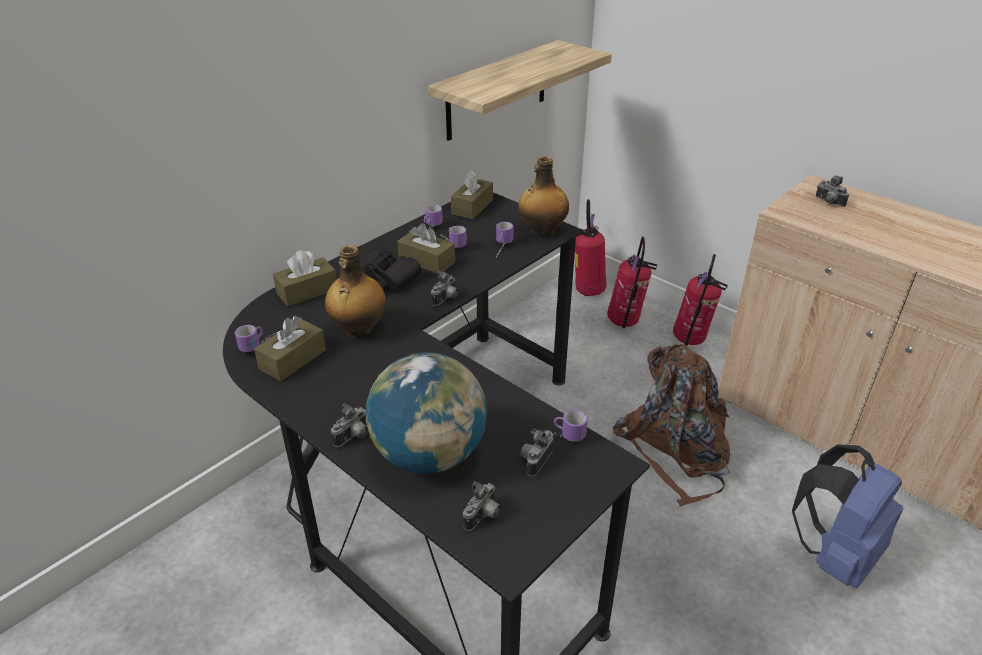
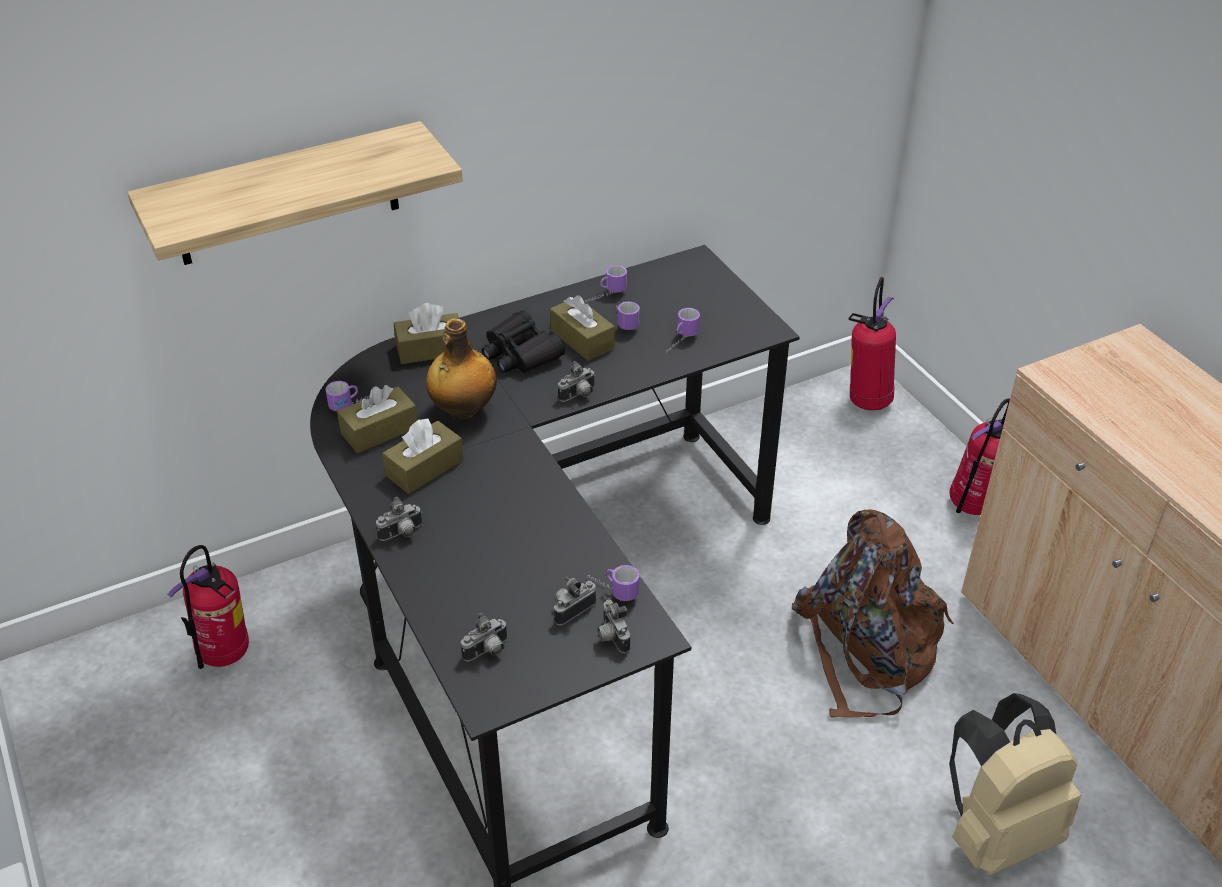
camera: 20 degrees right, 5 degrees up
(429, 455) = (467, 573): globe -> none
(472, 207) = (677, 273): brown tissue box -> brown tissue box (424, 468)
(497, 90) = (744, 125): shelf -> shelf (286, 195)
(542, 231) = (745, 327): bottle -> none
(625, 323) = (894, 460): fire extinguisher -> fire extinguisher (225, 657)
(828, 203) = (1126, 373): camera -> camera (611, 637)
(835, 554) = (996, 832): blue backpack -> beige backpack

